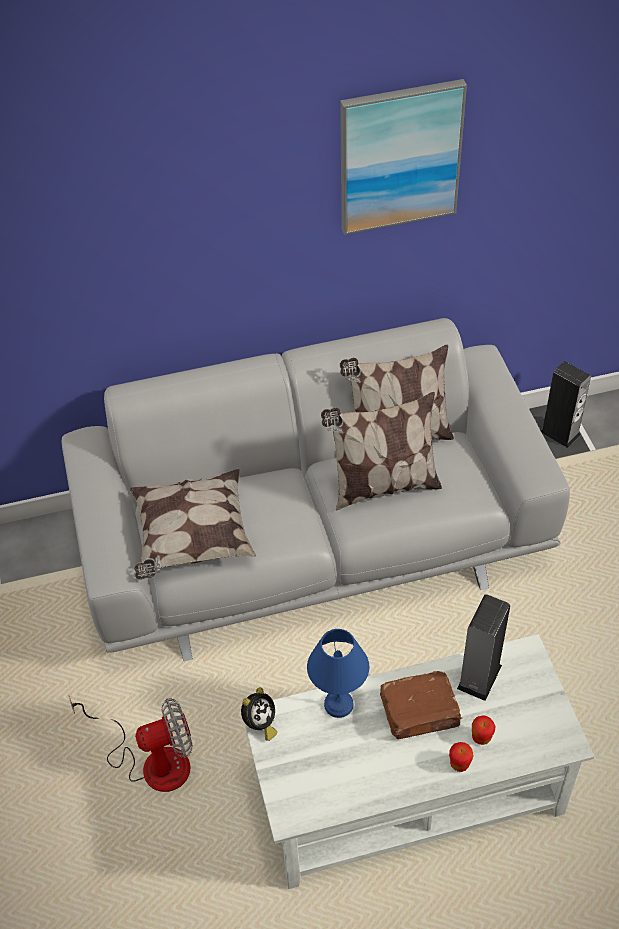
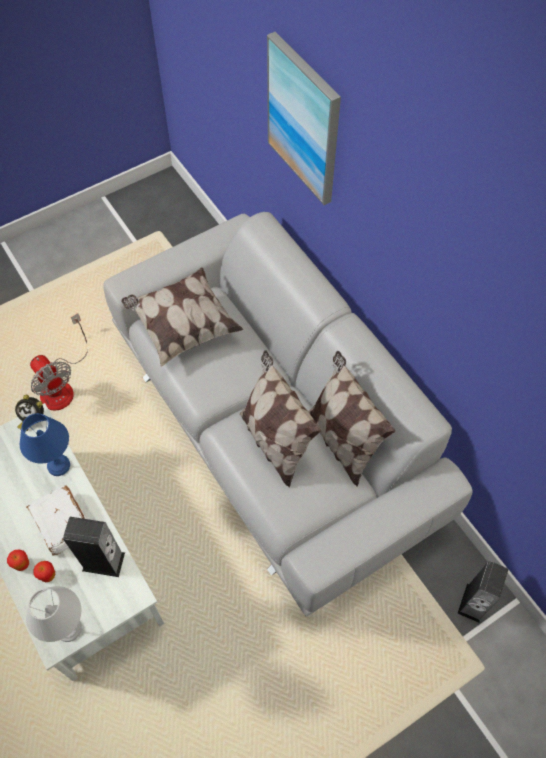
camera: 70 degrees right, 10 degrees up
(399, 157) = (468, 269): picture -> picture (304, 120)
(420, 712) = (62, 525): brown book -> white book
(553, 724) = (69, 630): none -> white table lamp

